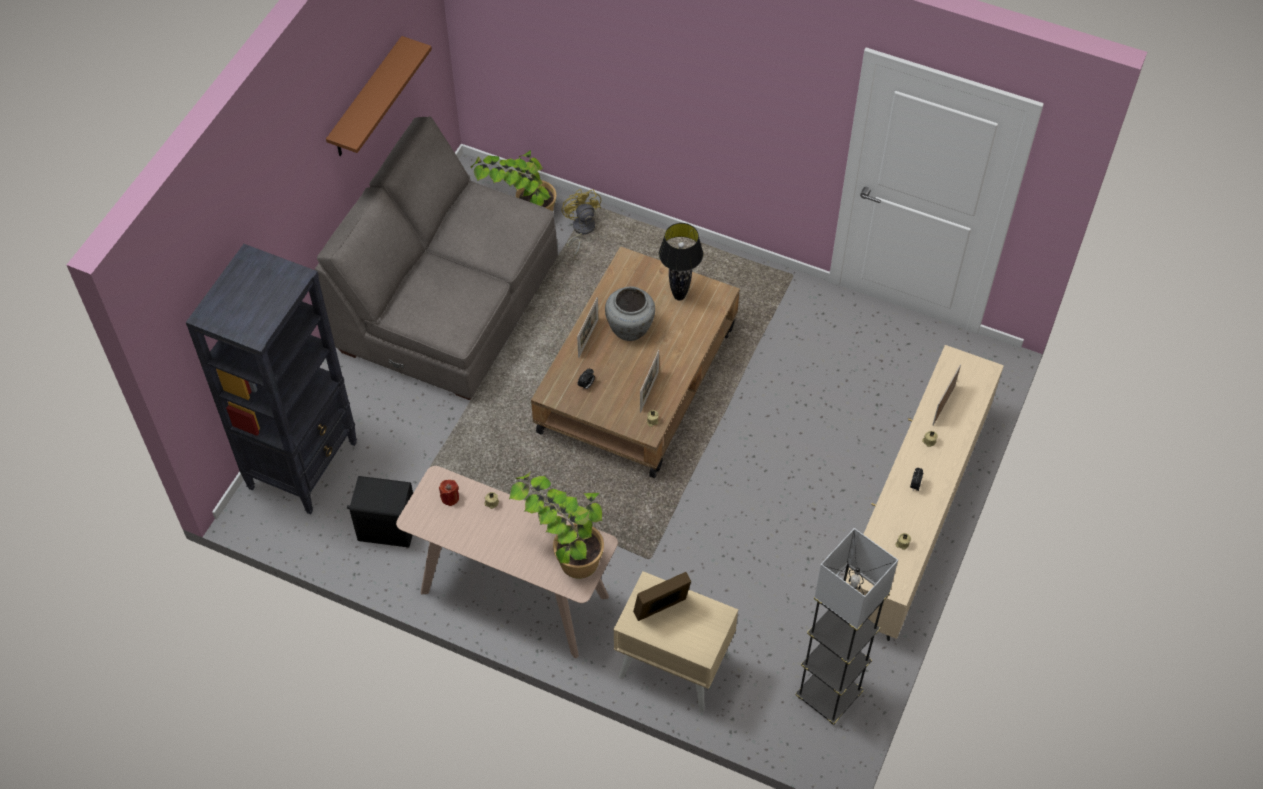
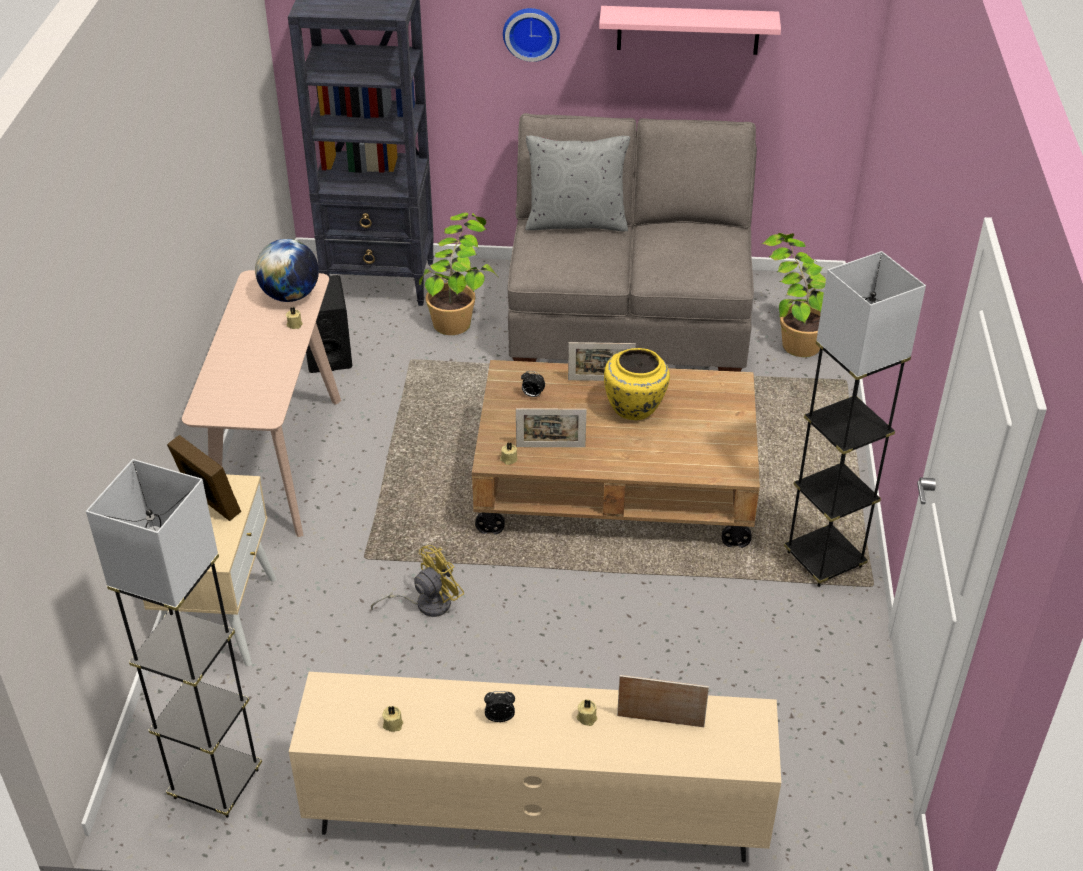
camera: 70 degrees right, 15 degrees down
(298, 200) = (531, 32): none -> wall clock
(367, 100) = (688, 30): brown shelf -> pink shelf
(406, 283) = (576, 222): none -> grey pillow
(450, 498) = (290, 296): red candle -> globe
(564, 549) = (251, 390): potted plant -> potted plant (461, 313)
(581, 230) = (802, 384): yellow fan -> yellow fan (426, 604)
(630, 328) = (635, 409): grey vase -> yellow vase
(679, 296) = (710, 437): black table lamp -> none
(760, 291) = (824, 560): none -> grey floor lamp

